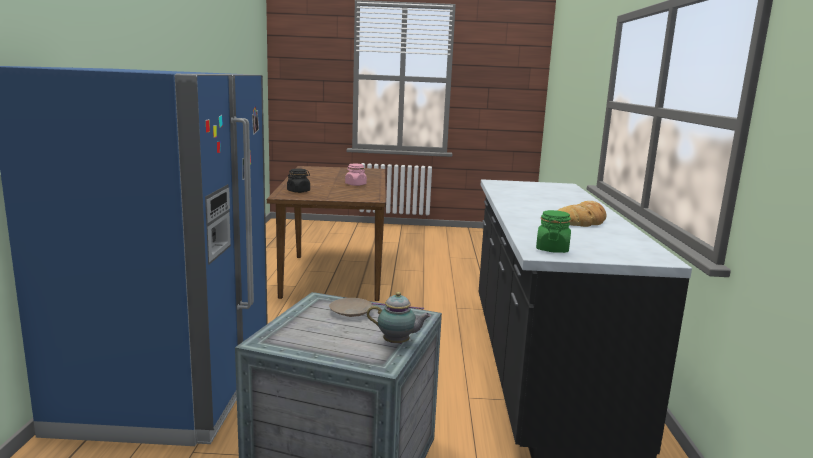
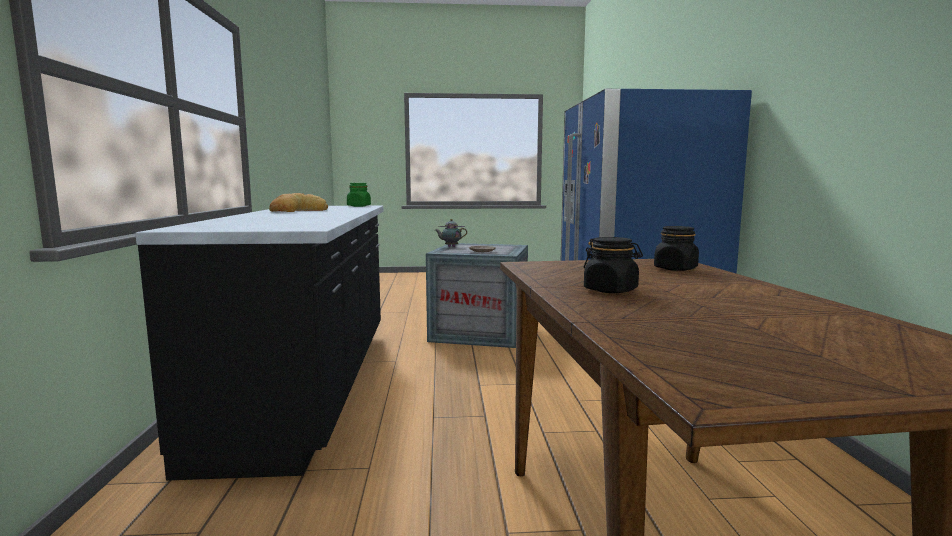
camera: 175 degrees right, 5 degrees down
(355, 184) = (611, 290): pink jar -> black jar

